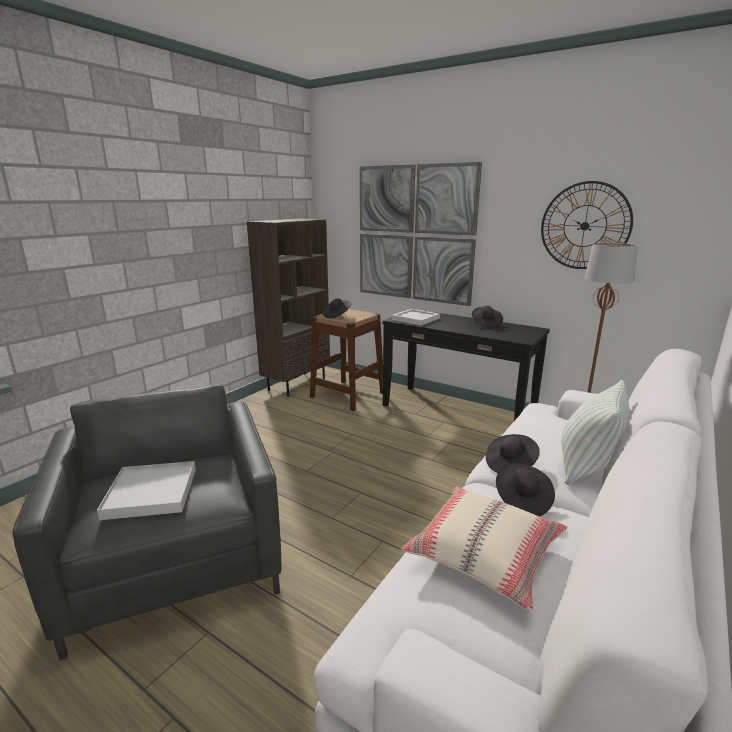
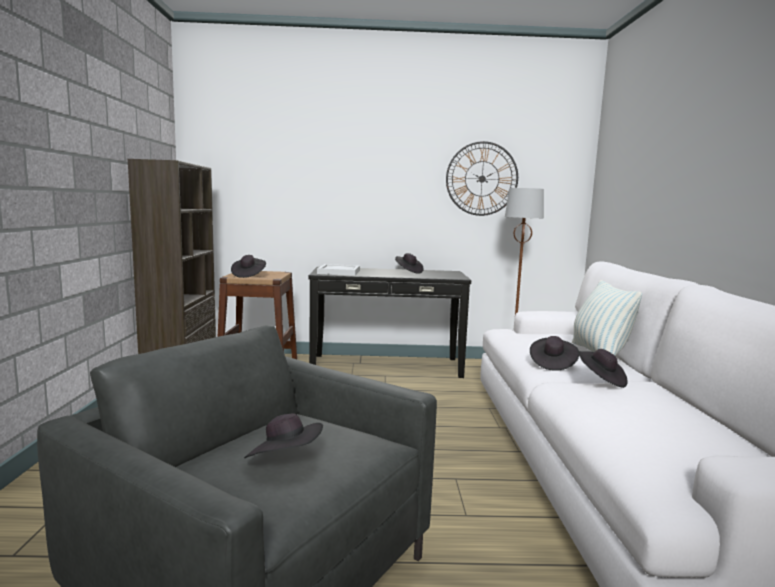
camera: 35 degrees left, 10 degrees down
(151, 493) = (285, 460): white tray -> black hat
(414, 234) = (317, 187): picture -> none
(485, 554) = (640, 413): beige pillow -> none

